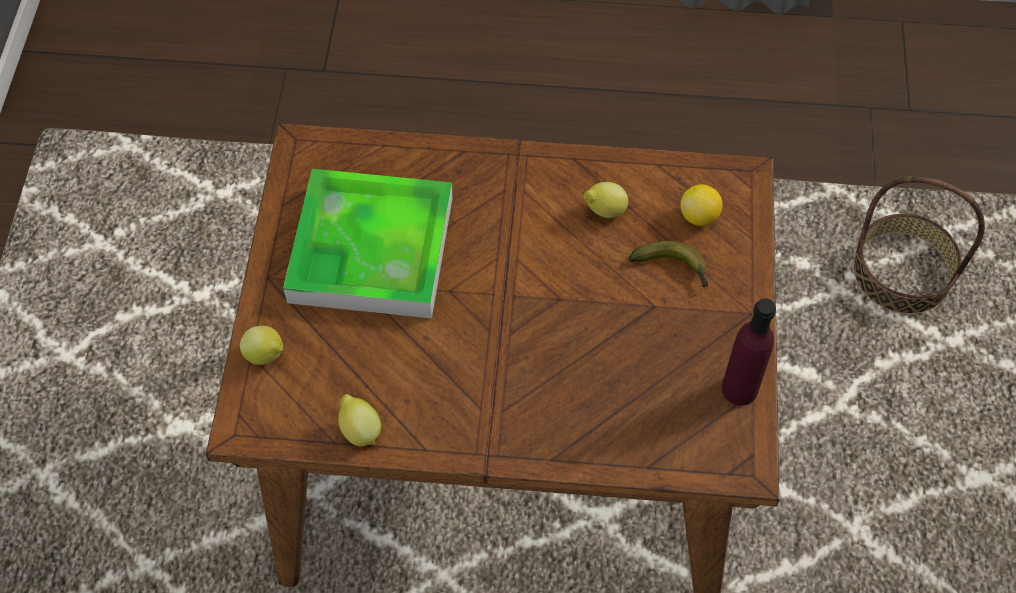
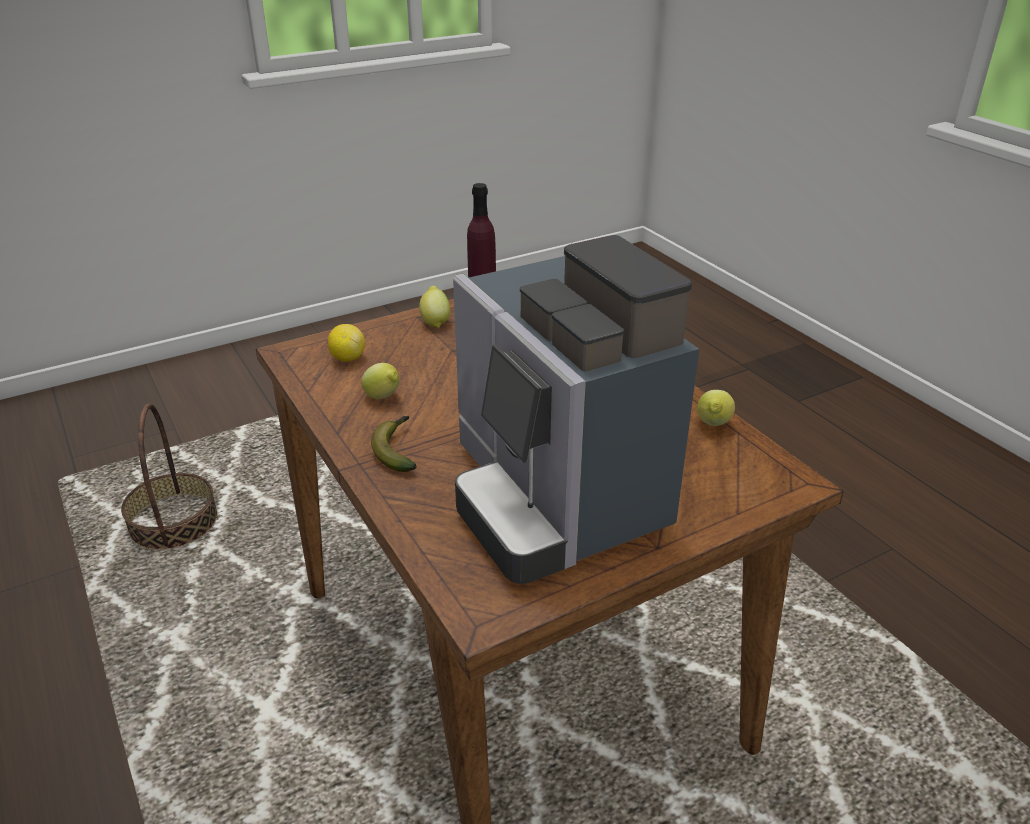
camera: 125 degrees left, 25 degrees down
(266, 356) = (726, 503): lemon -> lemon (435, 322)
(371, 249) = (553, 498): tray -> coffee machine
(673, 268) = (409, 353): banana -> banana (397, 449)

